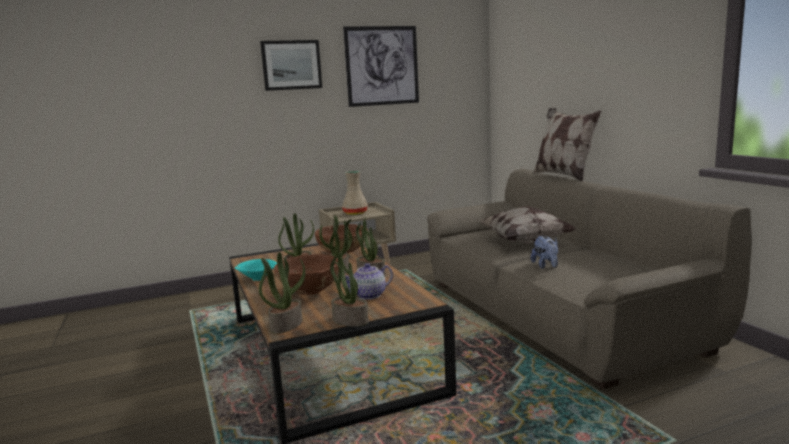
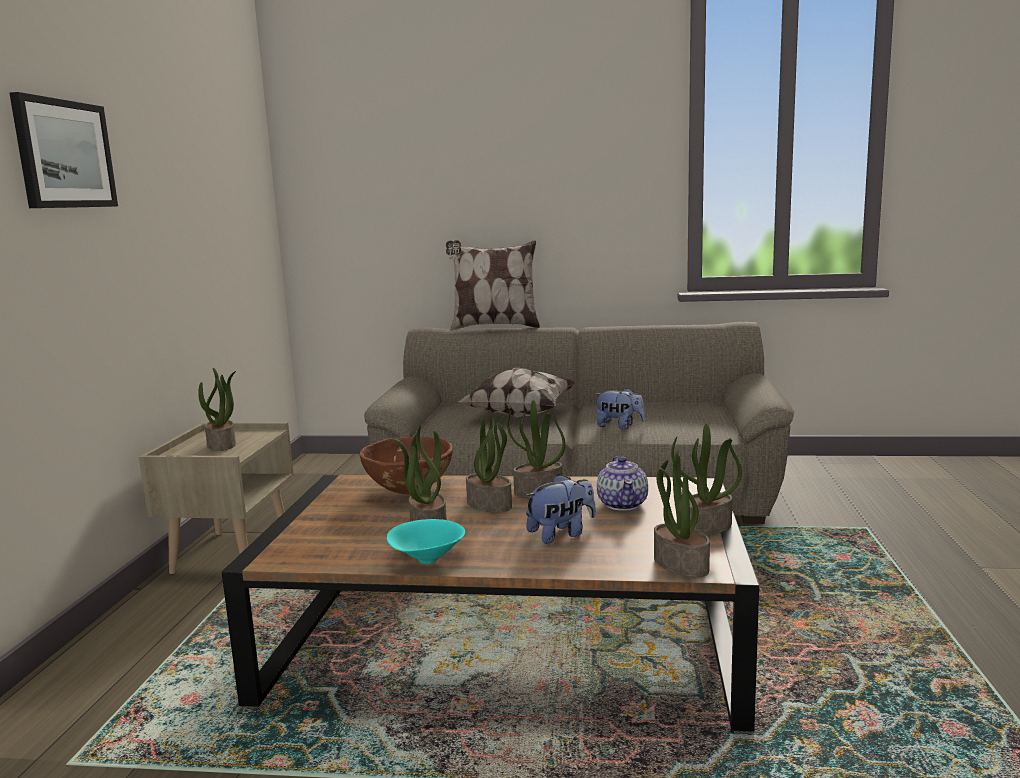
camera: 60 degrees left, 0 degrees up
(310, 293) = (561, 534): brown bowl -> plush toy
(355, 213) = (222, 445): beige vase -> potted plant
(382, 66) = (178, 170): picture -> none

